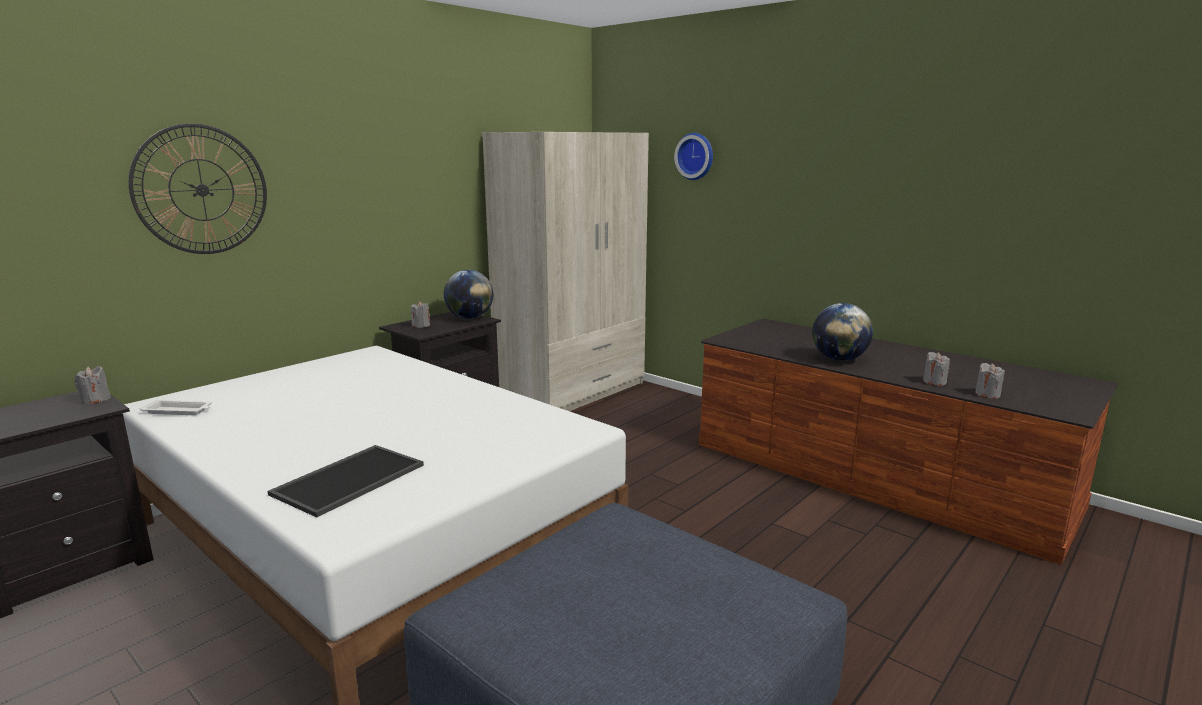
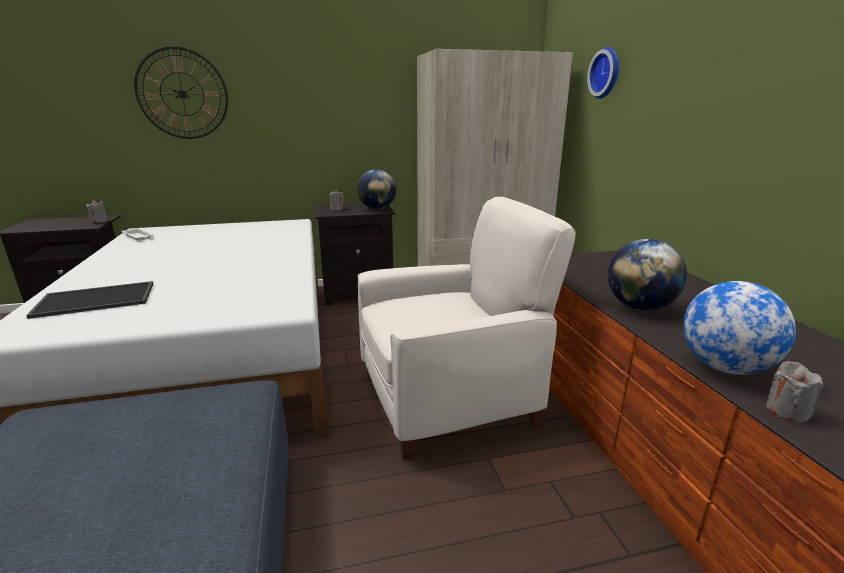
camera: 35 degrees right, 5 degrees up
(685, 494) = (449, 397): none -> white armchair
(934, 382) = (724, 367): grey candle -> globe

